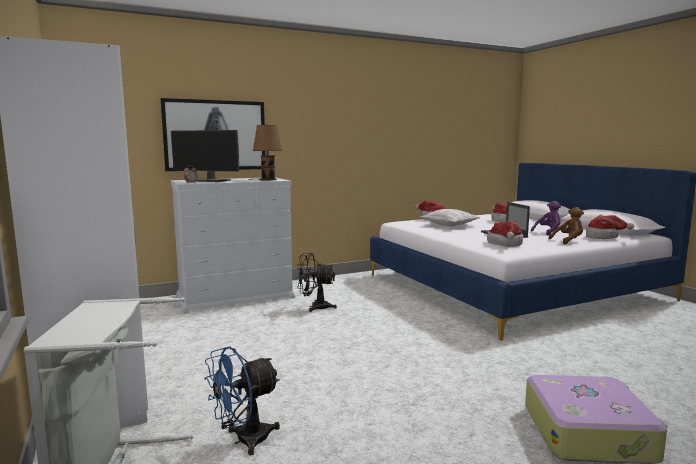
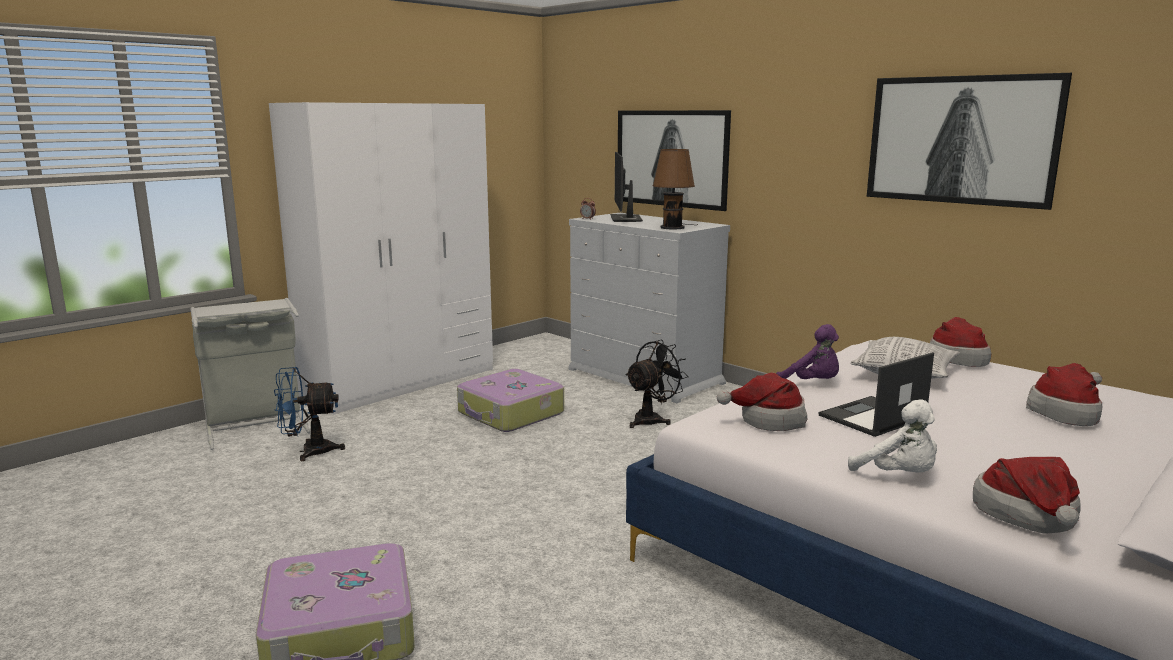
camera: 70 degrees right, 5 degrees up
(244, 440) = (309, 451): blue fan -> blue fan turned 45 degrees counterclockwise
(254, 342) = (510, 413): none -> suitcase
(315, 307) = (652, 419): black fan -> black fan turned 60 degrees clockwise
(392, 121) = (961, 140): none -> picture
(548, 232) = (980, 456): purple plush toy -> purple plush toy (812, 384)
(568, 241) = (898, 476): brown plush toy -> white plush toy

